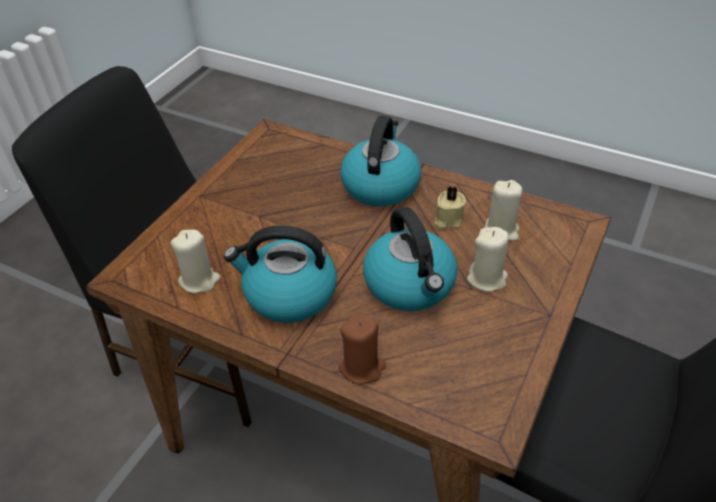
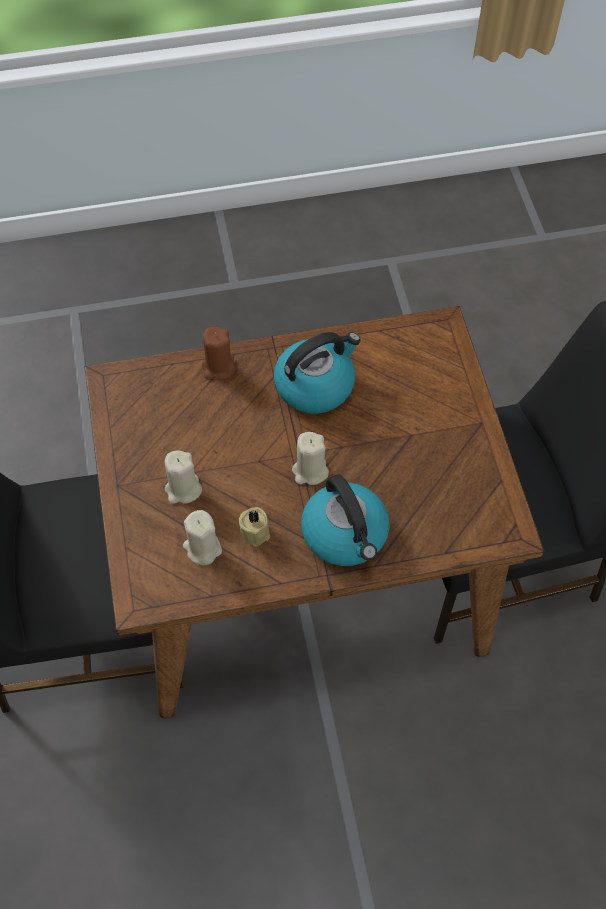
camera: 140 degrees right, 15 degrees up
(199, 280) = (388, 356): beige candle -> beige candle (310, 471)
(410, 285) = (236, 447): kettle -> none

